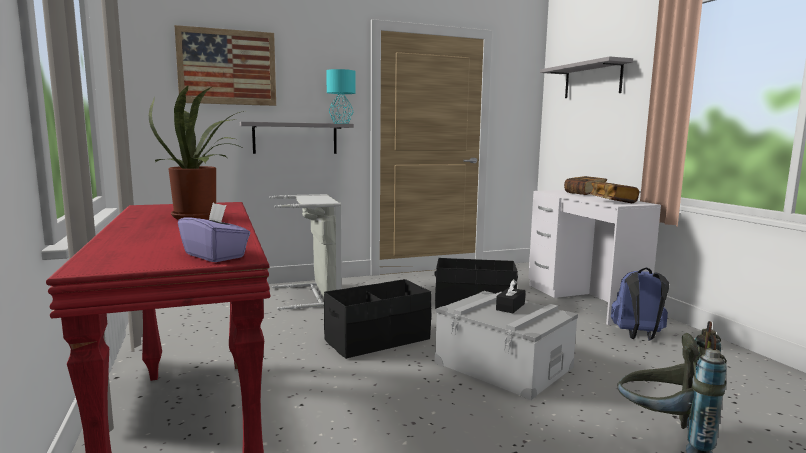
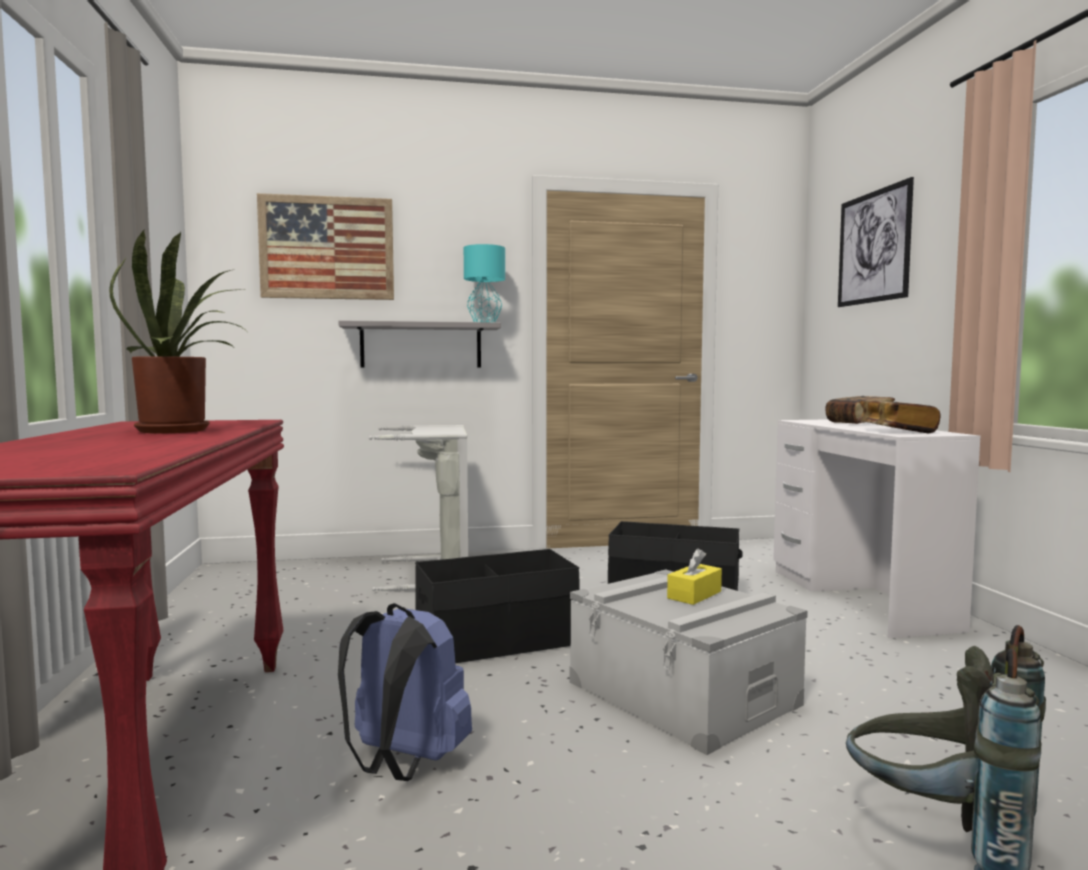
camera: 10 degrees right, 5 degrees down
(215, 256) = (78, 465): purple tissue box -> none
(510, 307) = (694, 595): black tissue box -> yellow tissue box
(592, 80) = (873, 247): grey shelf -> picture
(638, 335) = (940, 658): blue backpack -> blue backpack (403, 764)

